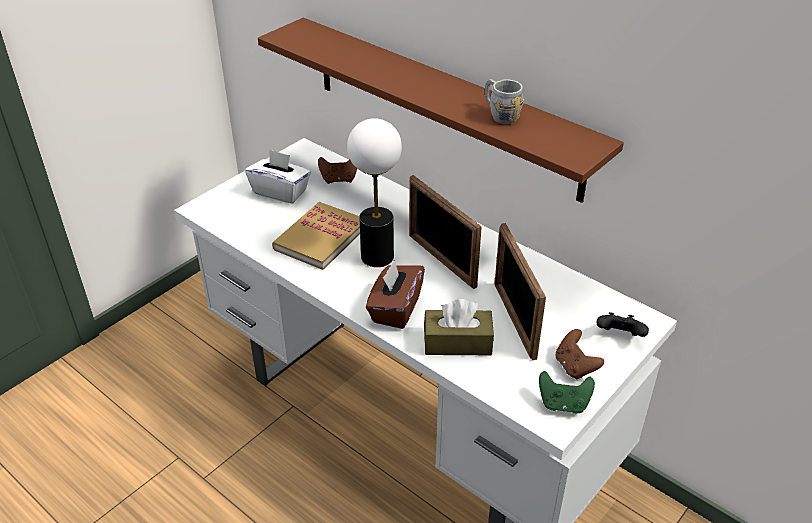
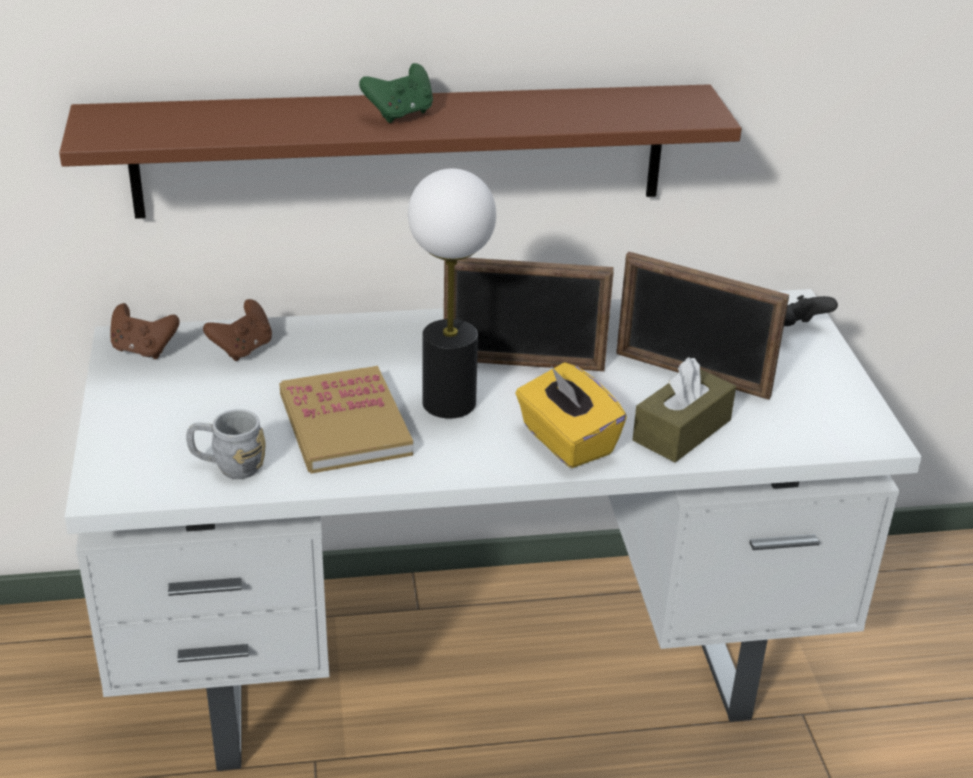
camera: 50 degrees left, 5 degrees down
(280, 192) = (188, 405): white tissue box -> none
(395, 309) = (566, 441): brown tissue box -> yellow tissue box
(500, 115) = (555, 109): grey mug -> grey mug (228, 466)
(563, 404) = (856, 418): green game controller -> green game controller (400, 114)
(575, 367) = (810, 380): brown game controller -> brown game controller (143, 350)

